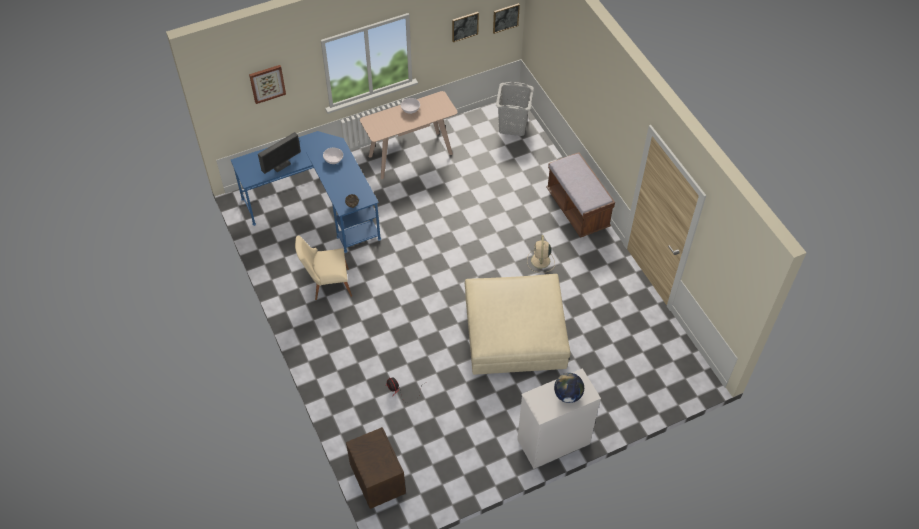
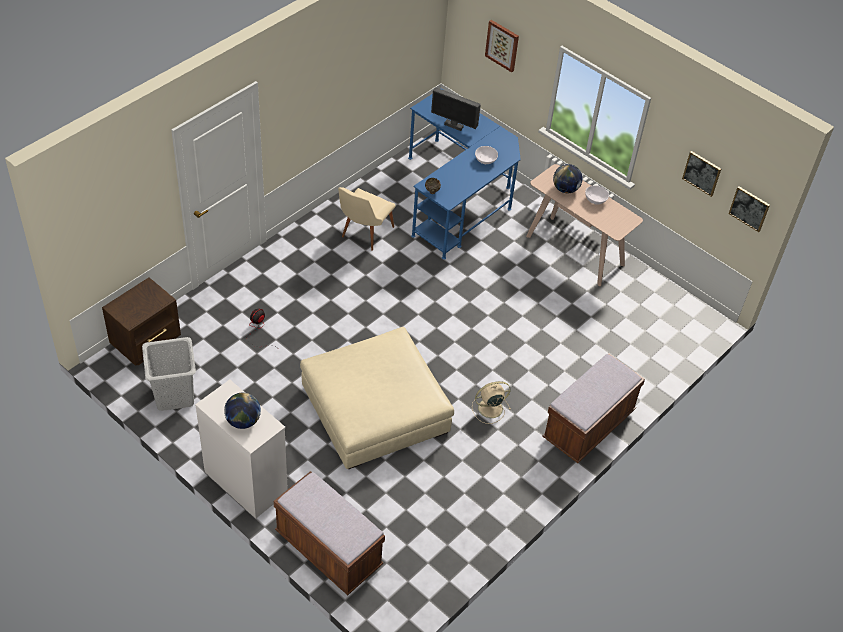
camera: 65 degrees right, 5 degrees down
(327, 284) = (363, 234): beige chair -> beige chair turned 120 degrees counterclockwise
(390, 122) = (565, 189): none -> globe
(513, 126) = (680, 330): grey laundry basket -> grey laundry basket (174, 395)
(633, 403) = (328, 550): none -> brown bench

